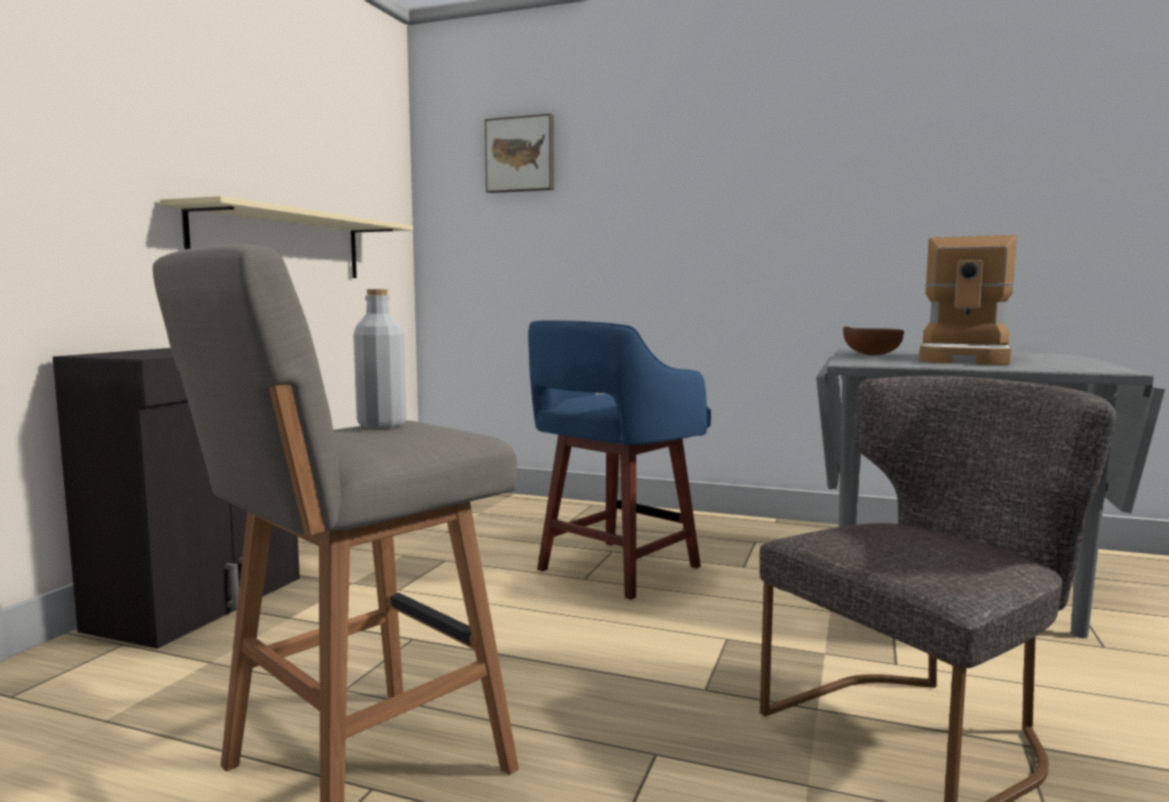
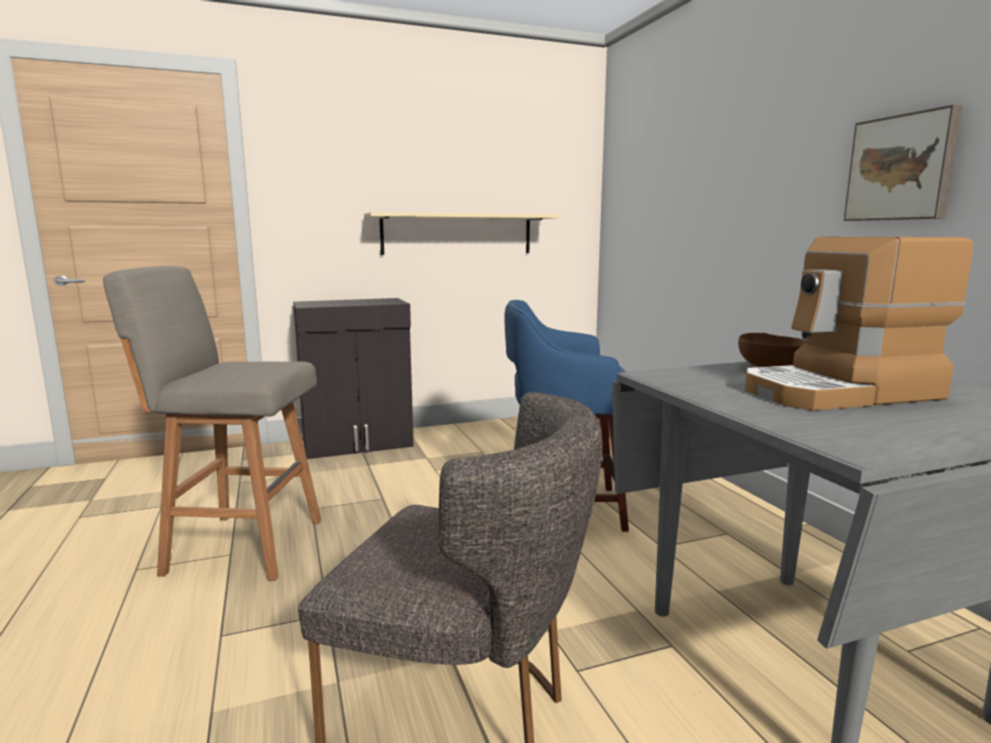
camera: 50 degrees right, 5 degrees up
(381, 425) = (265, 363): grey bottle -> none
(521, 155) = (656, 146): picture -> picture (902, 168)

